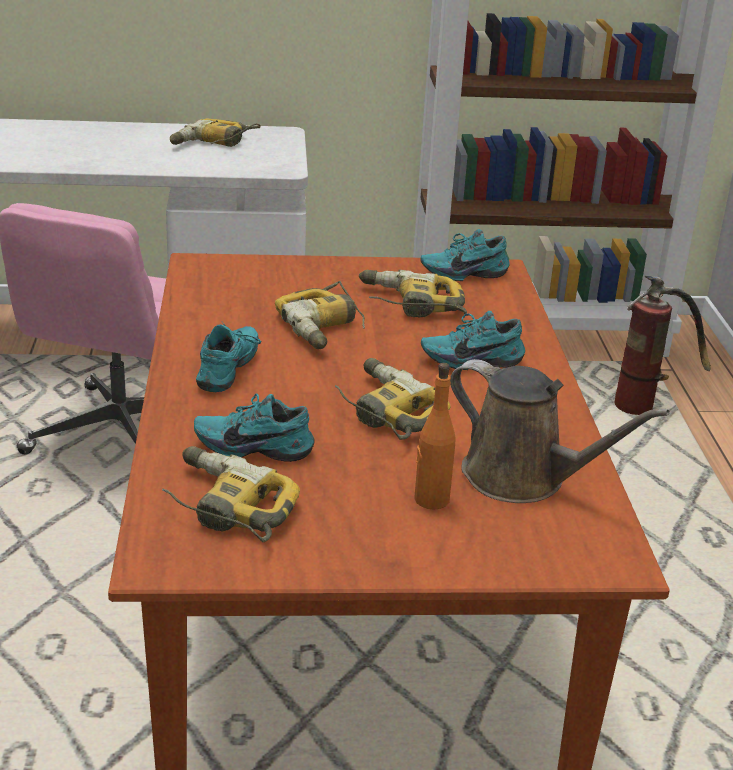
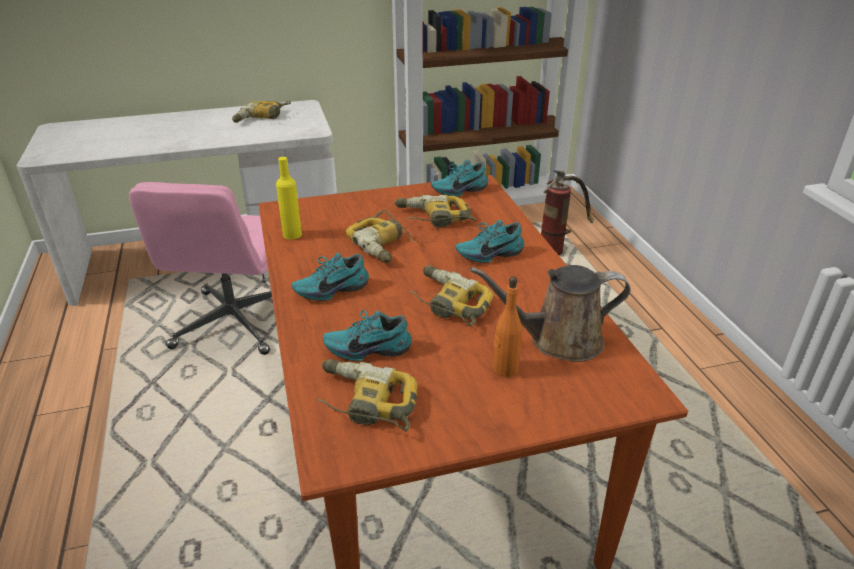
camera: 10 degrees left, 5 degrees up
(203, 298) = (292, 234): none -> yellow bottle
(231, 371) = (331, 289): turquoise shoe -> turquoise shoe turned 120 degrees counterclockwise
(522, 478) = (558, 340): brown watering can -> brown watering can turned 150 degrees clockwise

